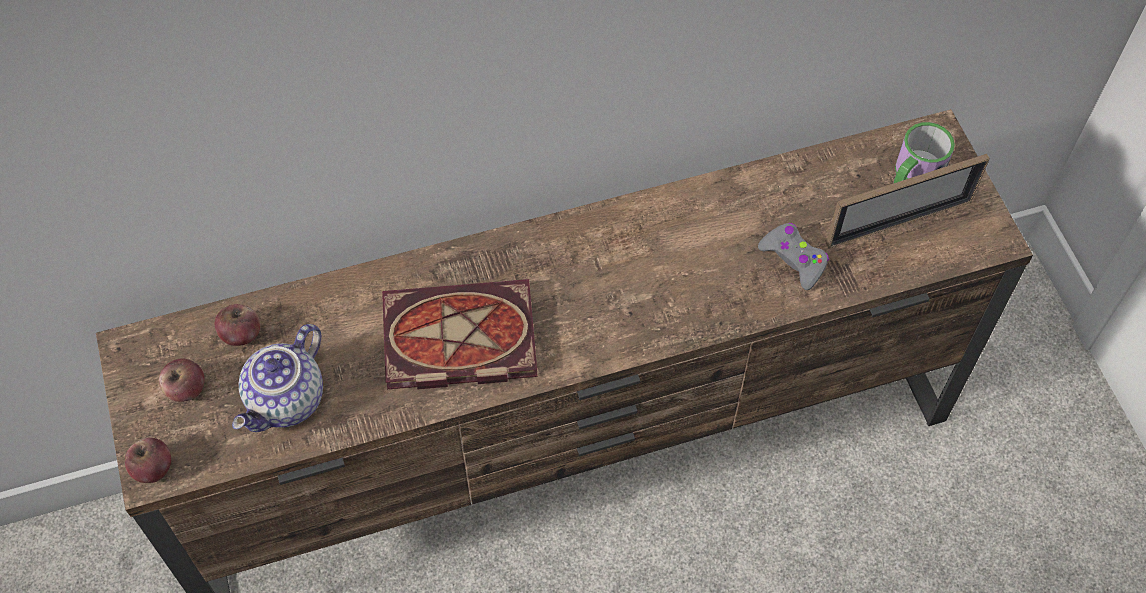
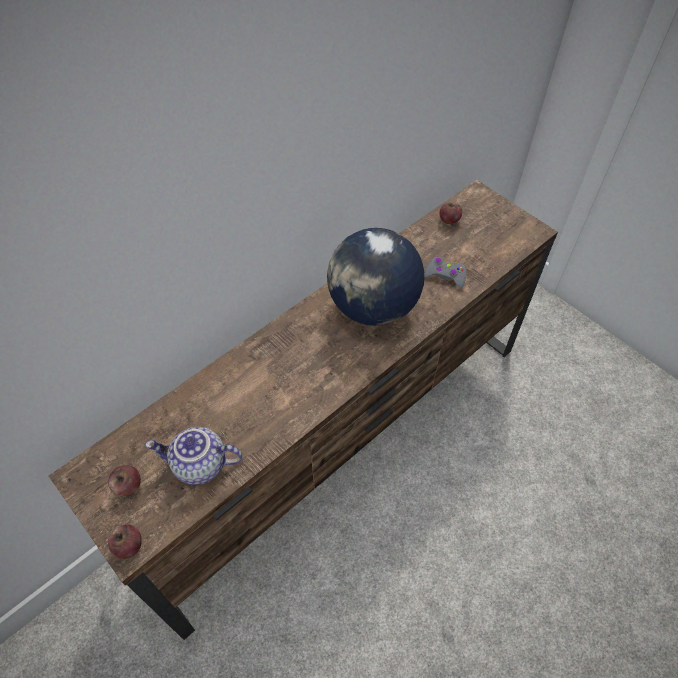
camera: 25 degrees left, 5 degrees down
(241, 334) = (149, 437): apple -> apple (449, 220)
(287, 401) = (199, 466): teapot -> teapot turned 90 degrees clockwise
(455, 340) = (285, 389): book -> none
(651, 267) = (373, 307): none -> globe
(899, 222) = (485, 239): picture frame -> none
(913, 176) = (478, 215): mug -> none

